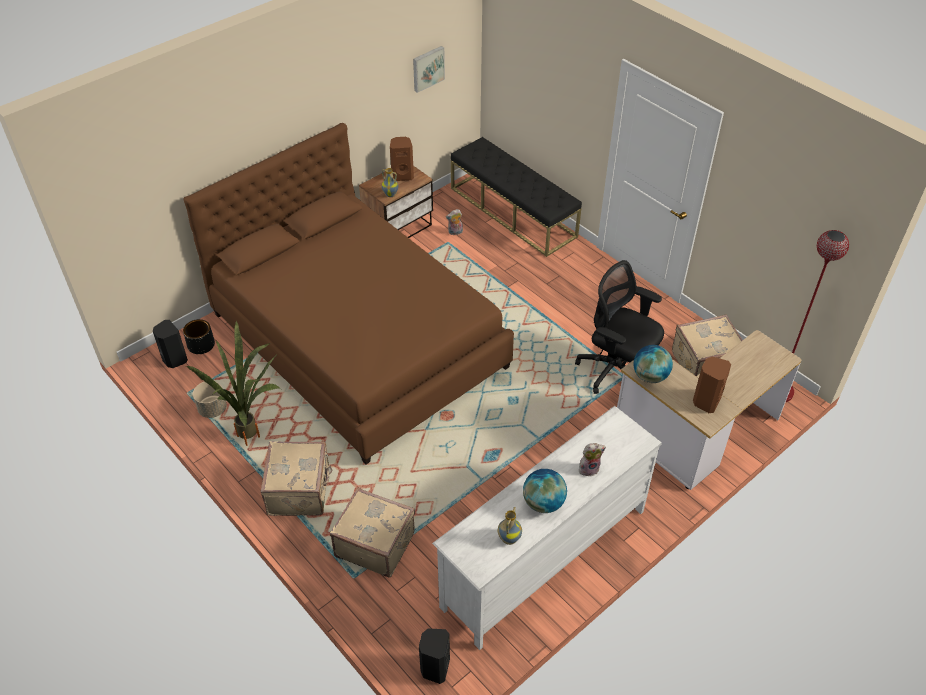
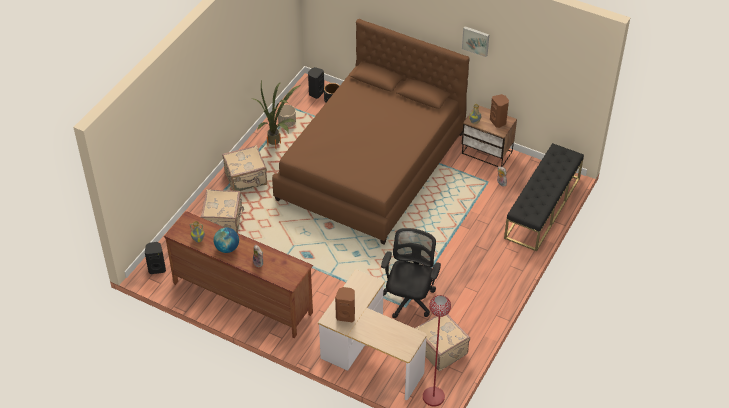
camera: 70 degrees right, 0 degrees up
(427, 68) = (548, 75): picture -> picture (476, 40)
(544, 557) = (242, 297): white dresser -> brown dresser
(650, 376) = (355, 284): globe -> none

